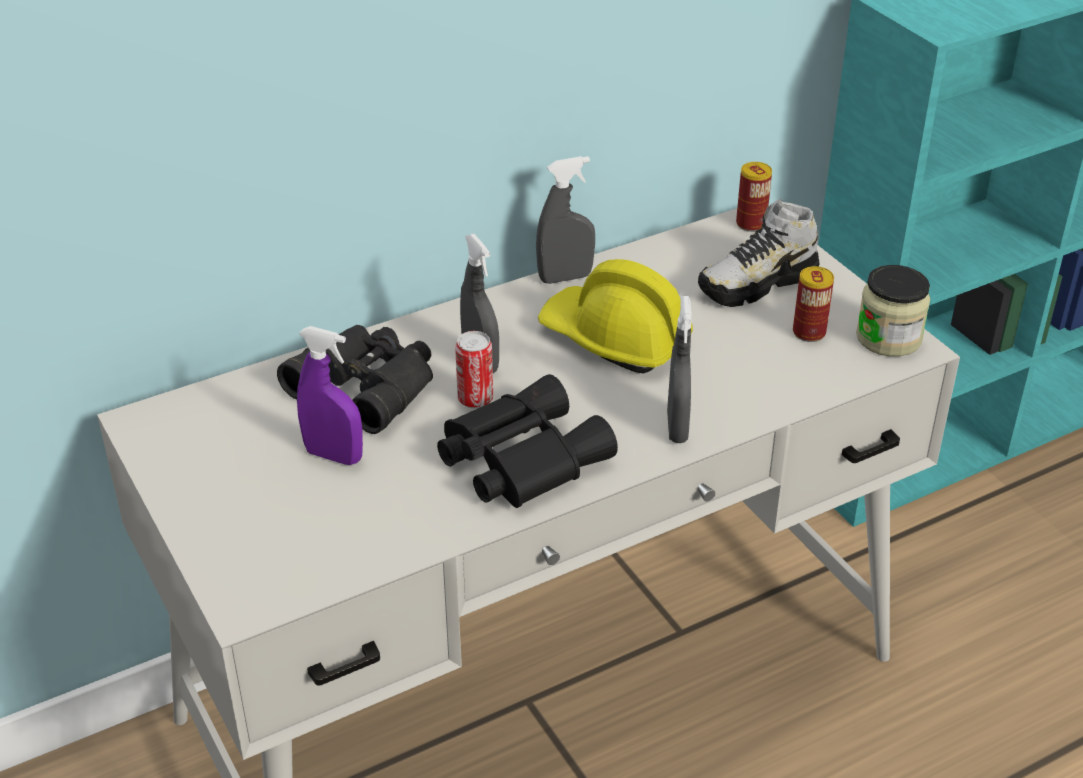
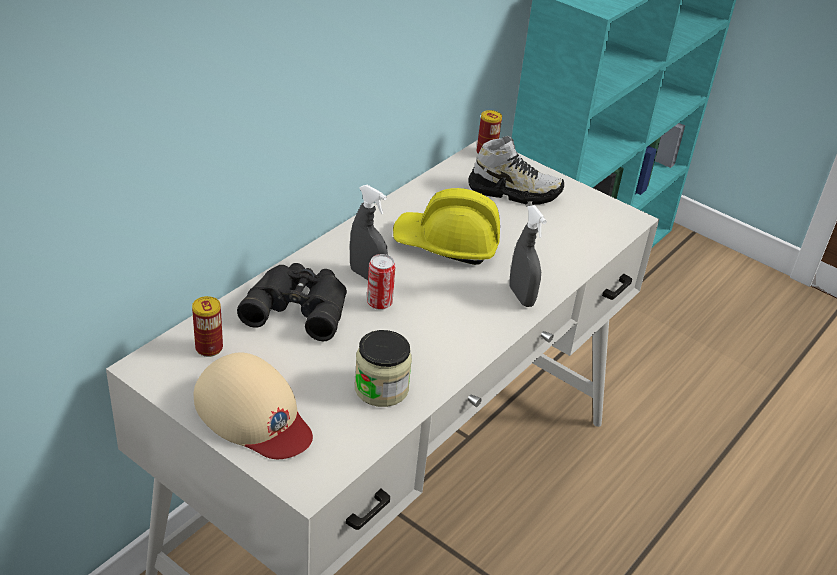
camera: 25 degrees left, 0 degrees up
(232, 506) = (253, 414): none -> beige cap
(334, 455) = (305, 362): purple spray bottle -> none
(518, 457) = (433, 337): black binoculars -> none
(565, 278) = (389, 208): grey spray bottle -> none
(758, 283) = (514, 192): shoe -> shoe turned 120 degrees counterclockwise
(809, 332) = (564, 219): can -> can (209, 348)
(888, 338) = (612, 214): jar -> jar (381, 388)

